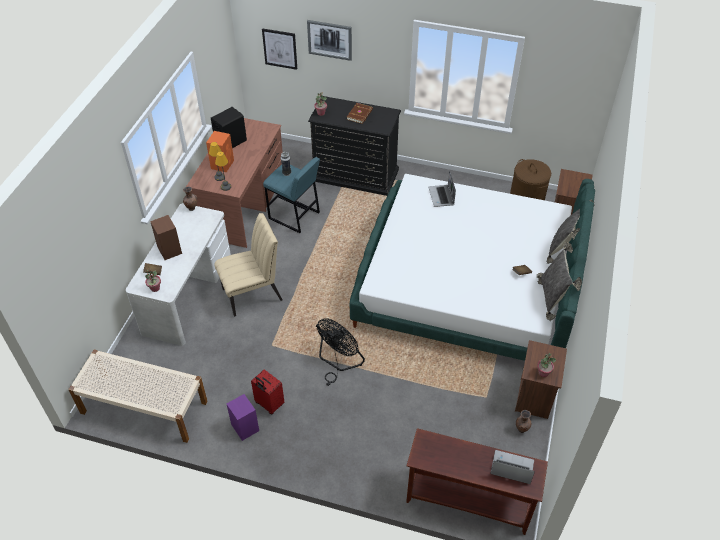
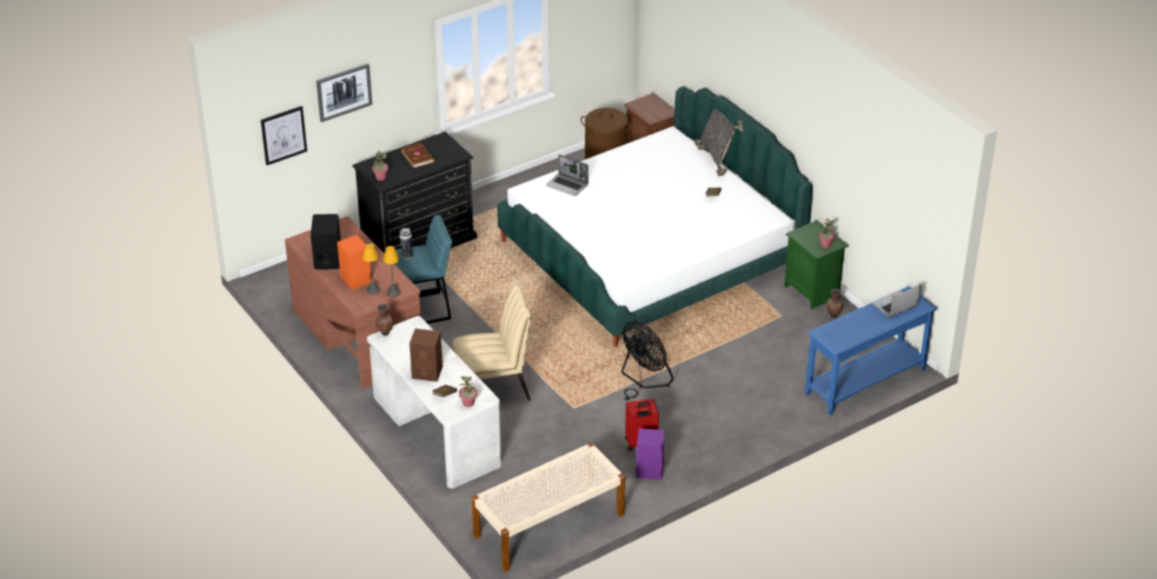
camera: 50 degrees left, 10 degrees down
(252, 295) = (493, 390): beige chair -> beige chair turned 60 degrees clockwise
(336, 360) = (640, 378): black fan -> black fan turned 60 degrees clockwise
(468, 501) = (865, 382): brown console table -> blue console table
(535, 398) = (813, 291): brown nightstand -> green nightstand
(553, 300) = (761, 197): pillow -> none

